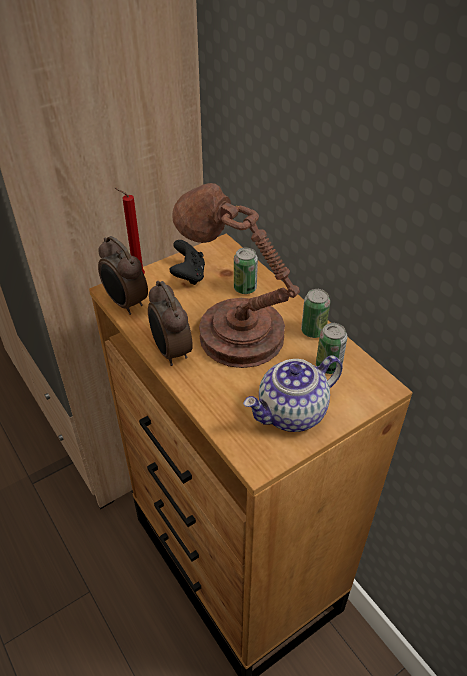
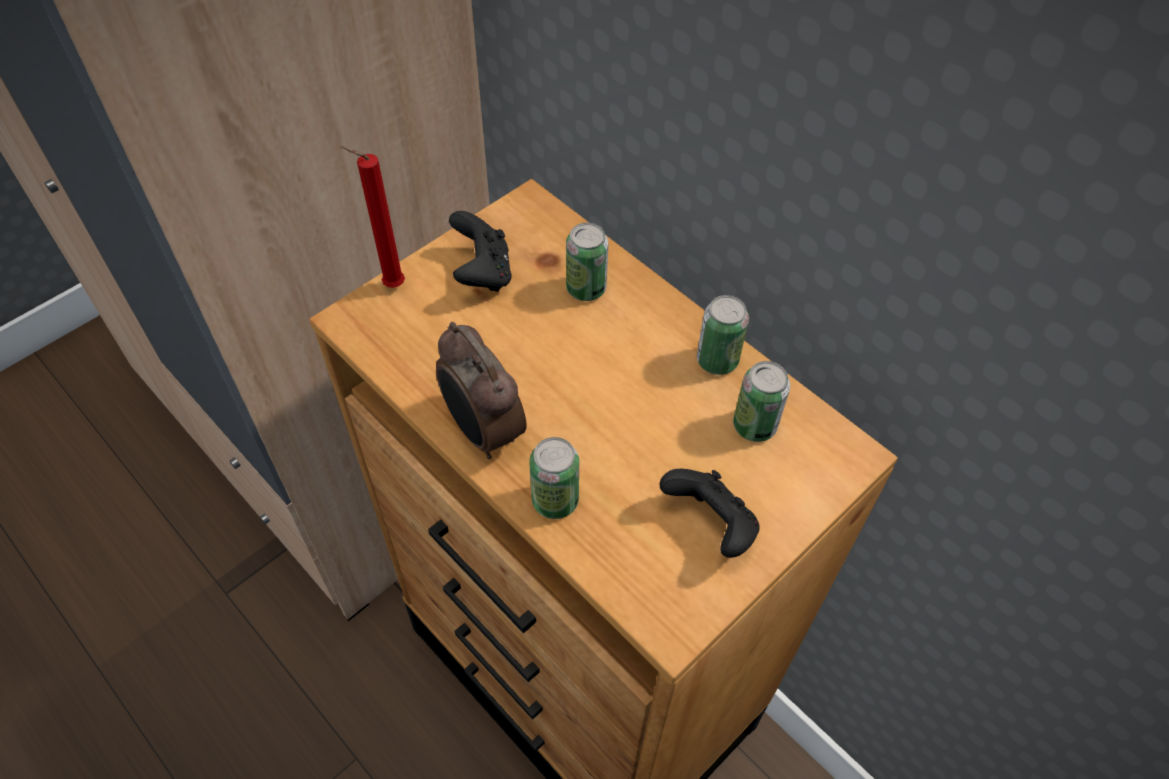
camera: 10 degrees left, 10 degrees up
(125, 304) = (382, 343): alarm clock -> none
(204, 391) = (555, 500): none -> can
(235, 334) = (586, 382): brown table lamp -> none
(292, 413) = (711, 525): teapot -> black game controller

